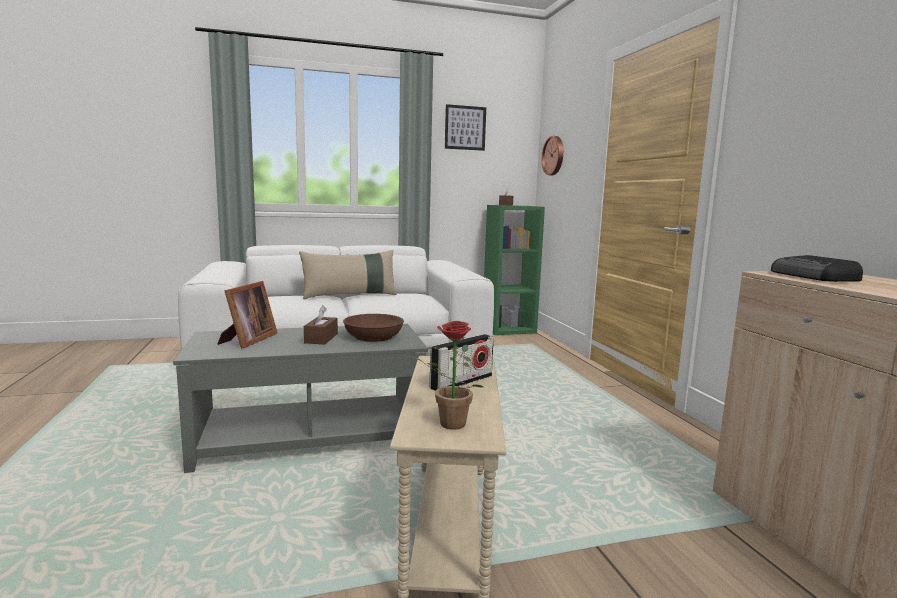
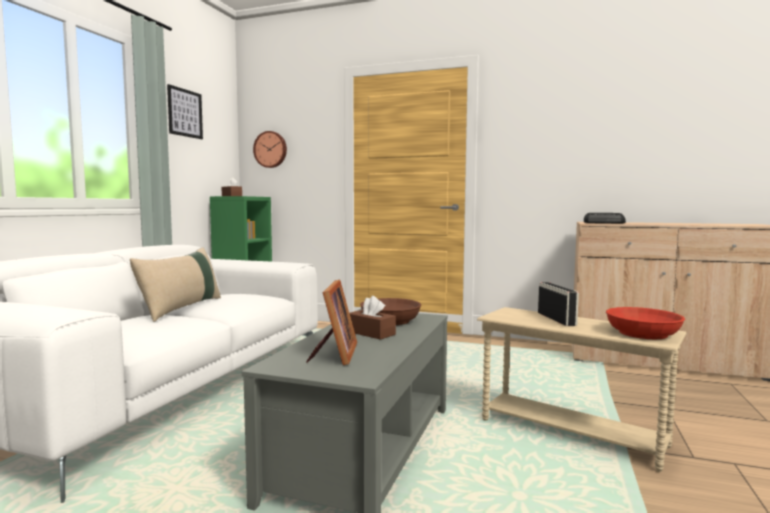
camera: 55 degrees left, 5 degrees down
(247, 340) = (334, 354): picture frame -> picture frame turned 45 degrees clockwise
(447, 425) = (642, 333): potted plant -> red bowl

